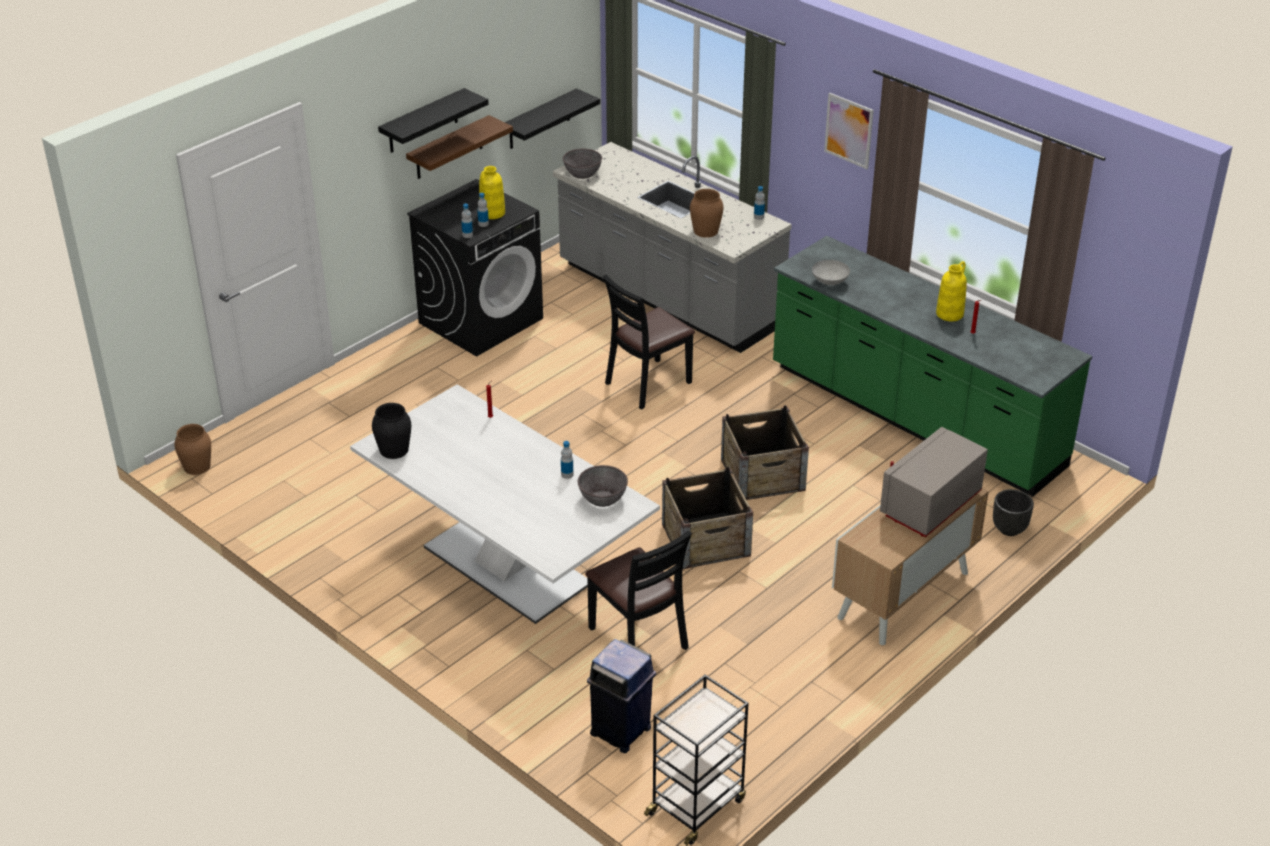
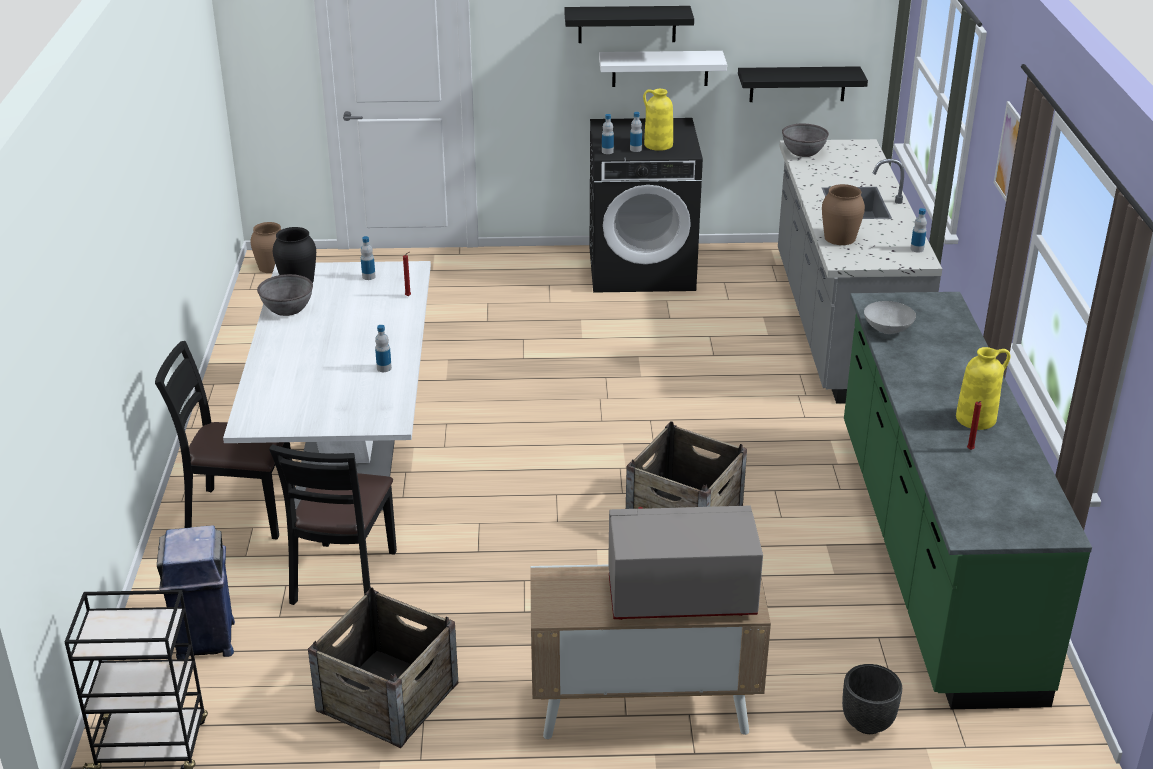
camera: 45 degrees right, 5 degrees down
(437, 419) = (368, 277): none -> bottle
(449, 148) = (660, 68): brown shelf -> white shelf
(603, 498) = (376, 401): grey bowl -> grey bowl (287, 309)
(648, 384) = (703, 384): black chair -> black chair (239, 514)
(705, 540) = (539, 536): crate -> crate (387, 696)

